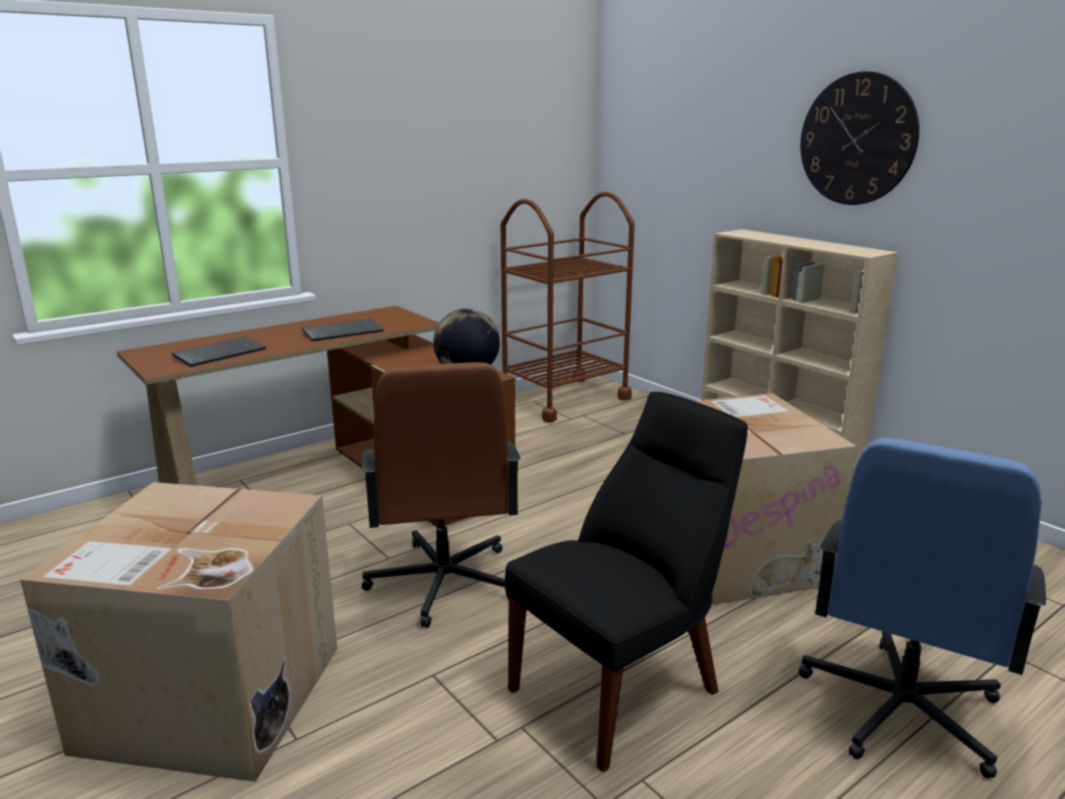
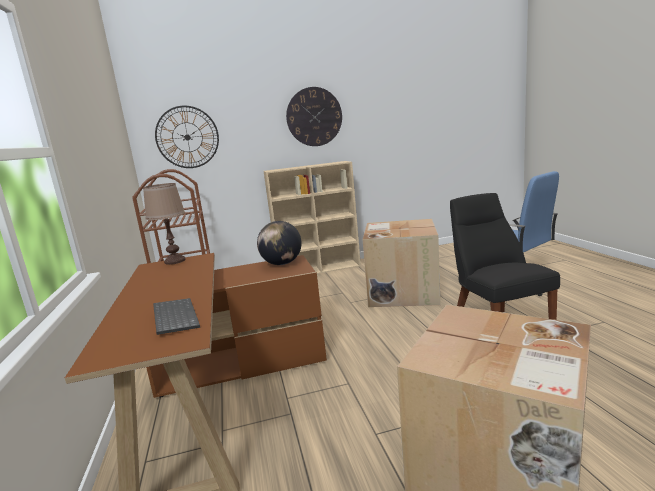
camera: 65 degrees left, 5 degrees down
(343, 331) = (184, 277): keyboard -> none
(405, 315) = (174, 261): none -> brown table lamp
(443, 583) = (389, 365): brown office chair -> none
(656, 145) = (187, 137): none -> wall clock

